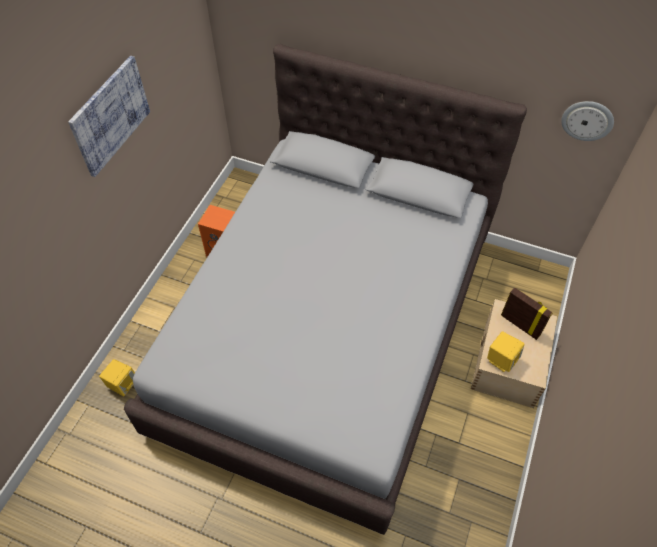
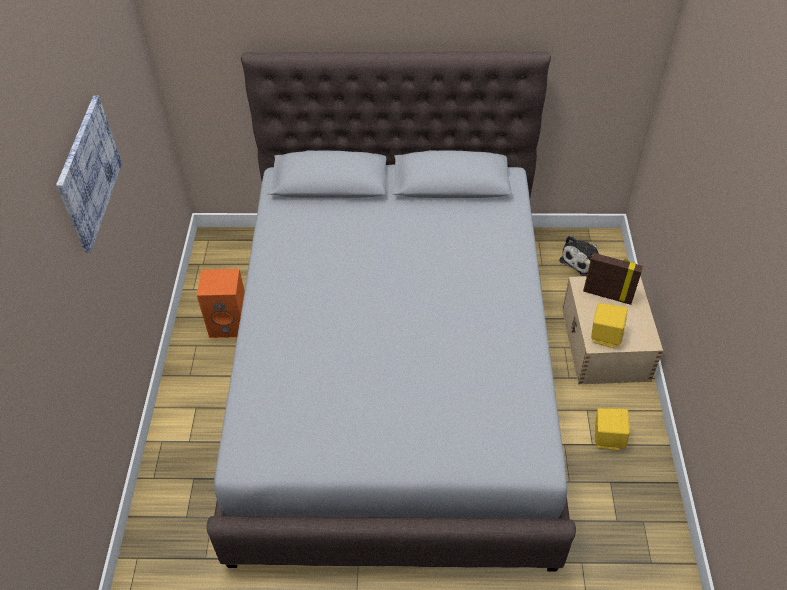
camera: 20 degrees left, 5 degrees down
(123, 384) = (171, 518): yellow speaker -> yellow speaker (607, 438)
(523, 286) = (582, 260): none -> plush toy
(587, 120) = (613, 52): wall clock -> none

